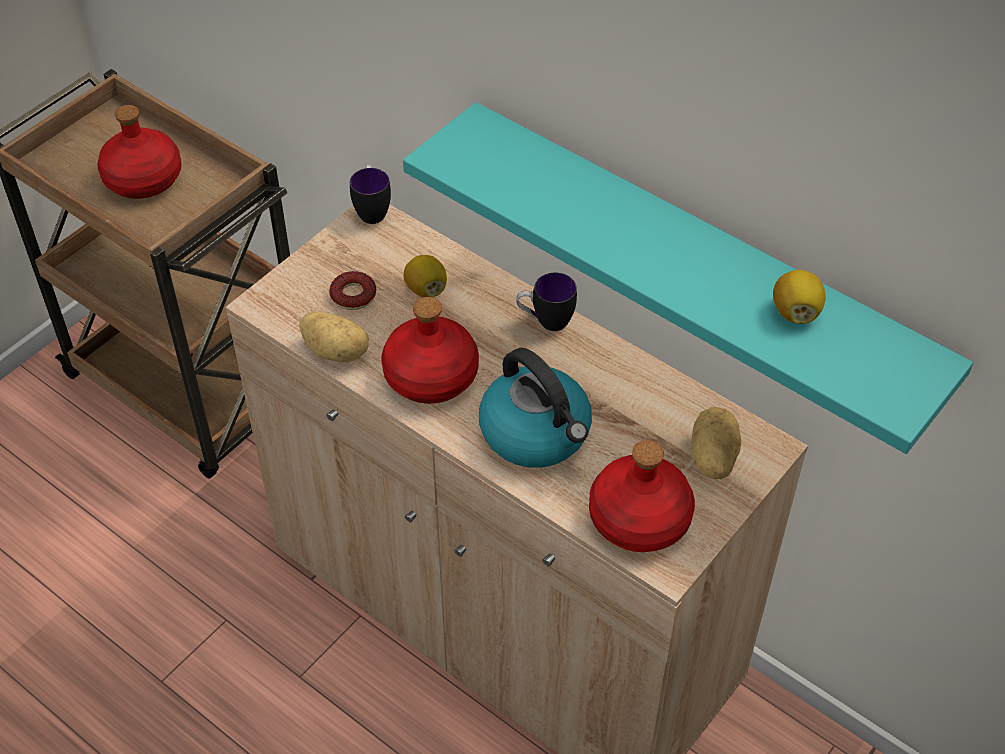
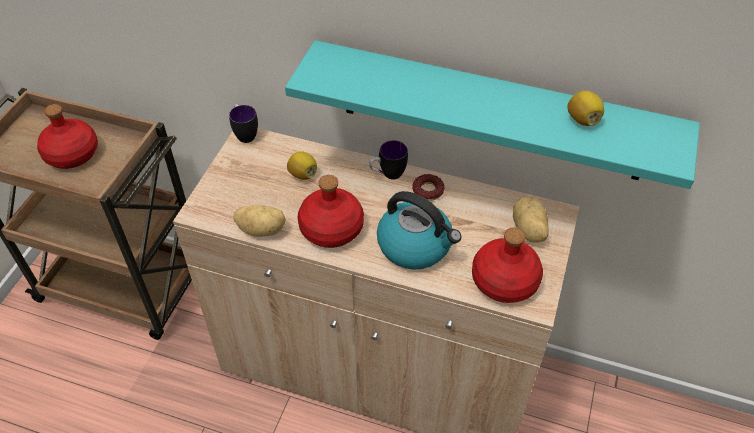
camera: 20 degrees left, 0 degrees up
(353, 295) = (257, 190): donut -> donut (428, 190)

